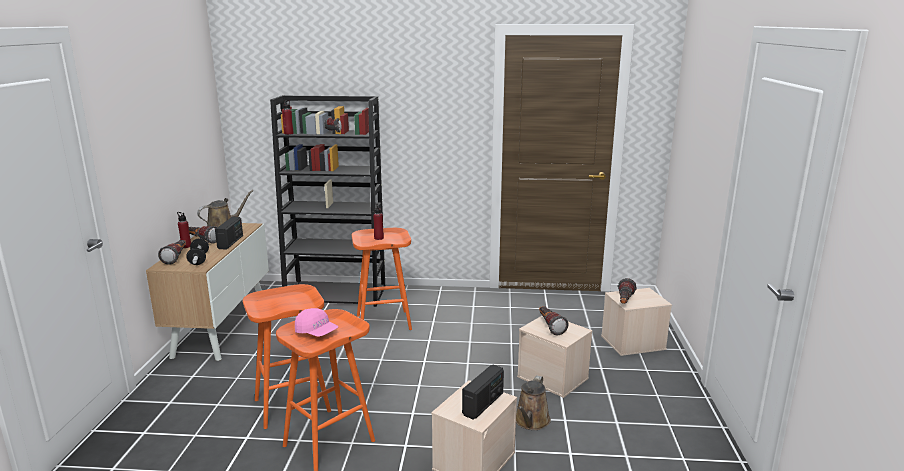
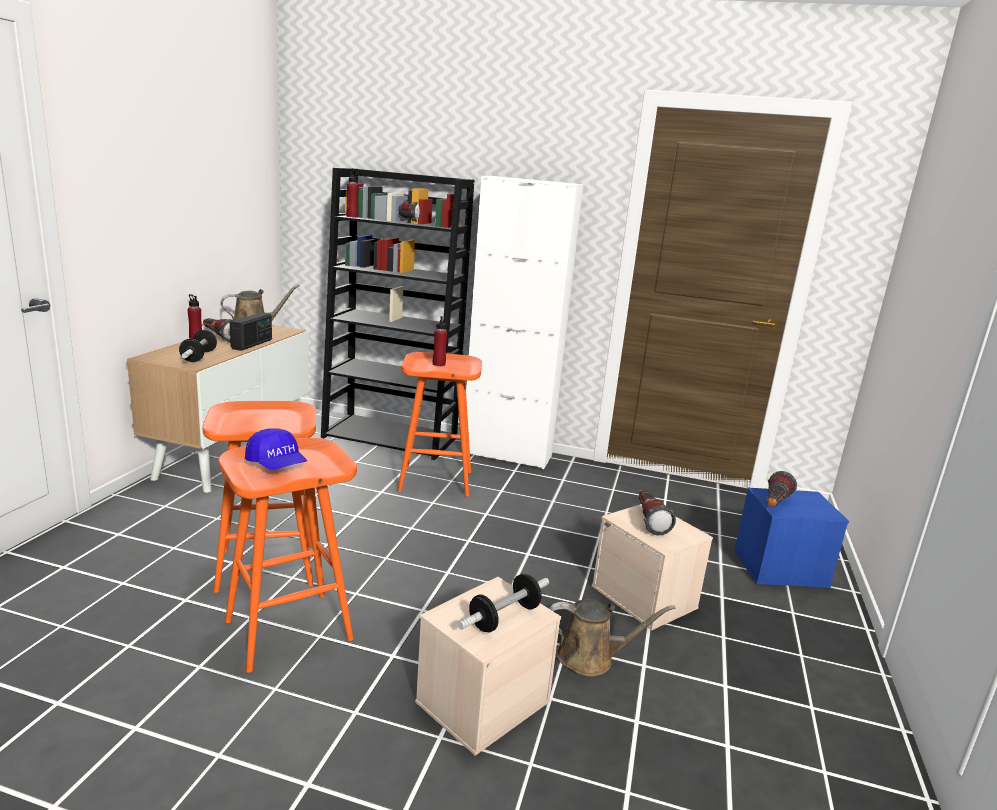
camera: 10 degrees right, 0 degrees up
(177, 258) = (174, 351): flashlight -> none
(316, 332) = (277, 465): pink cap -> blue cap
(427, 293) = (507, 454): none -> white cabinet
(483, 404) = (504, 617): radio -> dumbbell
(531, 422) = (591, 657): brown watering can -> brown watering can turned 120 degrees counterclockwise
(632, 343) = (779, 568): beige storage box -> blue storage box

